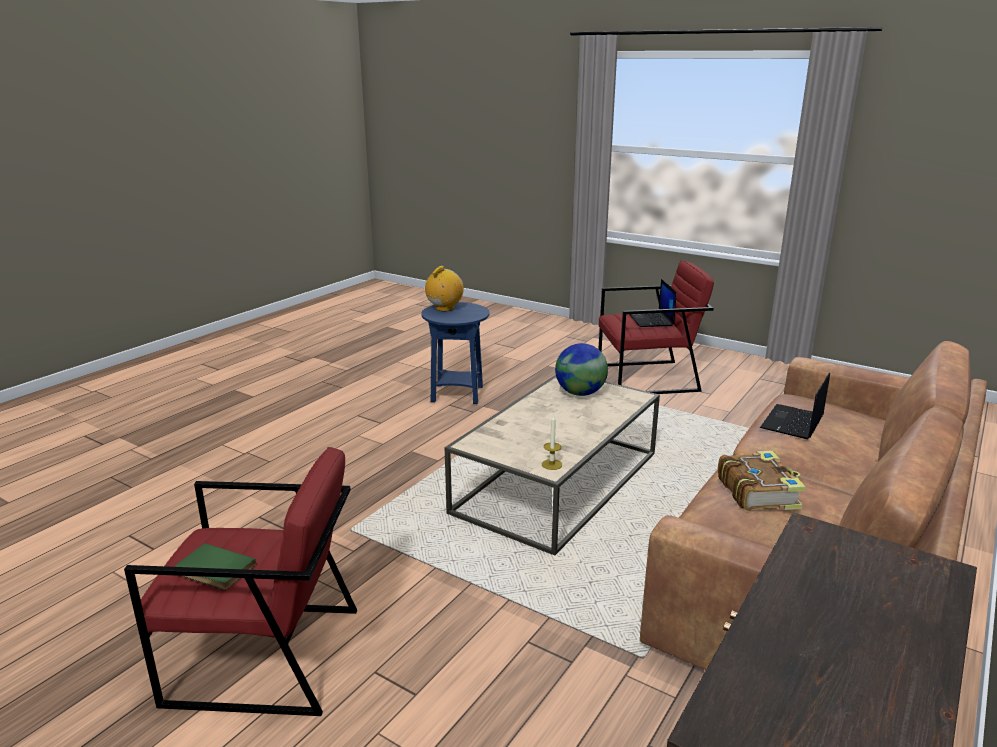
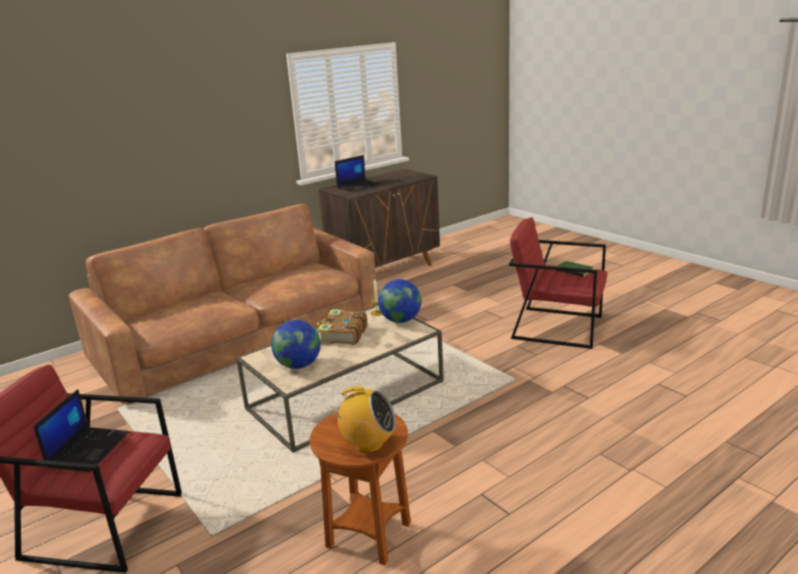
camera: 160 degrees left, 0 degrees up
(444, 308) = (368, 445): radio -> radio turned 135 degrees counterclockwise
(457, 394) = (368, 535): blue side table -> brown side table
(508, 455) = (400, 320): none -> globe
(758, 491) = (287, 282): book -> book (342, 335)
(793, 423) = (196, 313): laptop -> laptop (358, 186)

